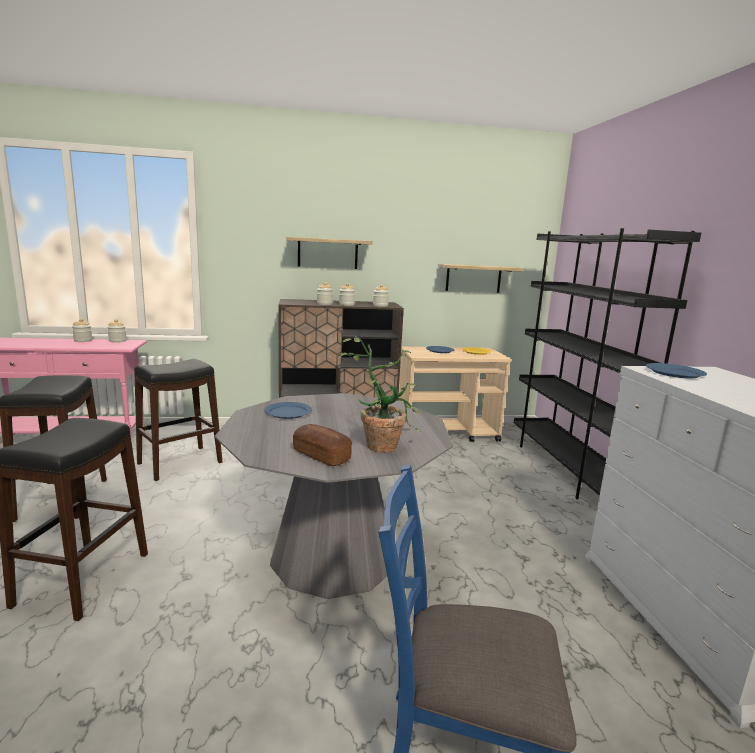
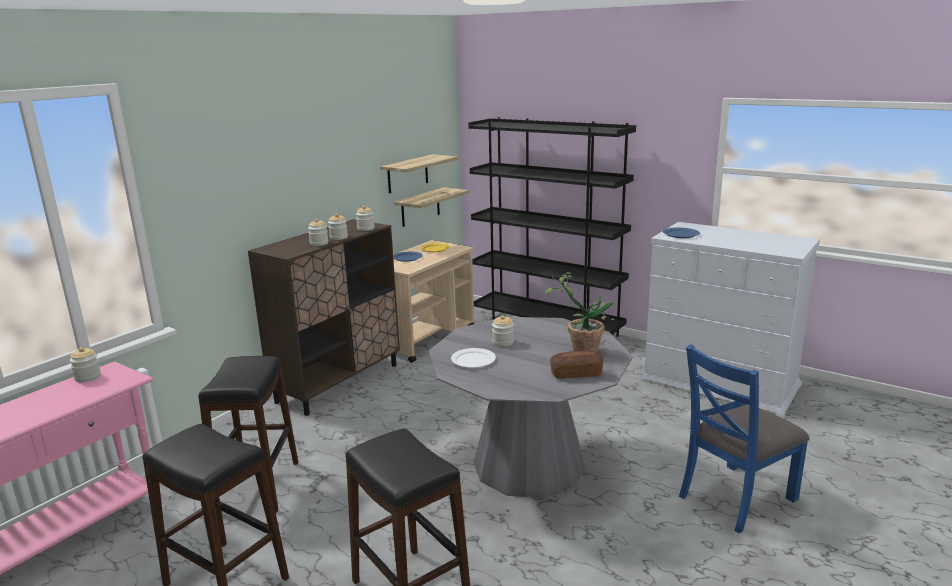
camera: 45 degrees left, 5 degrees up
(83, 340) = (40, 396): jar -> jar (503, 342)
(288, 412) = (473, 360): blue plate -> white plate
(327, 253) = (284, 181): shelf -> shelf (420, 207)

